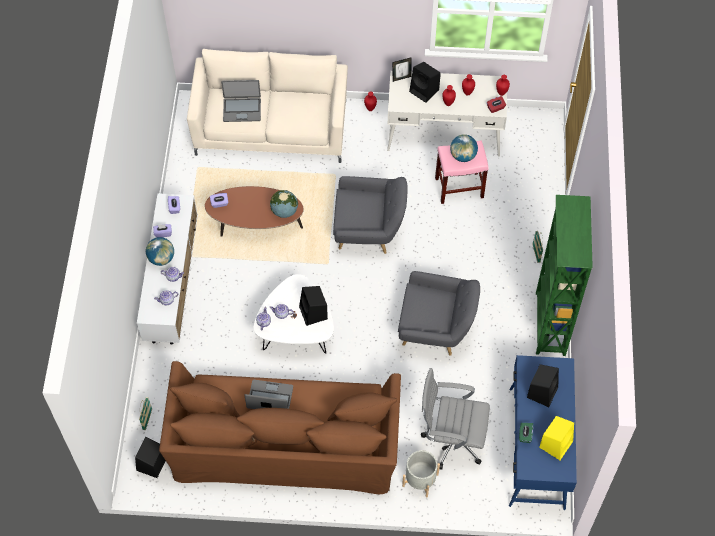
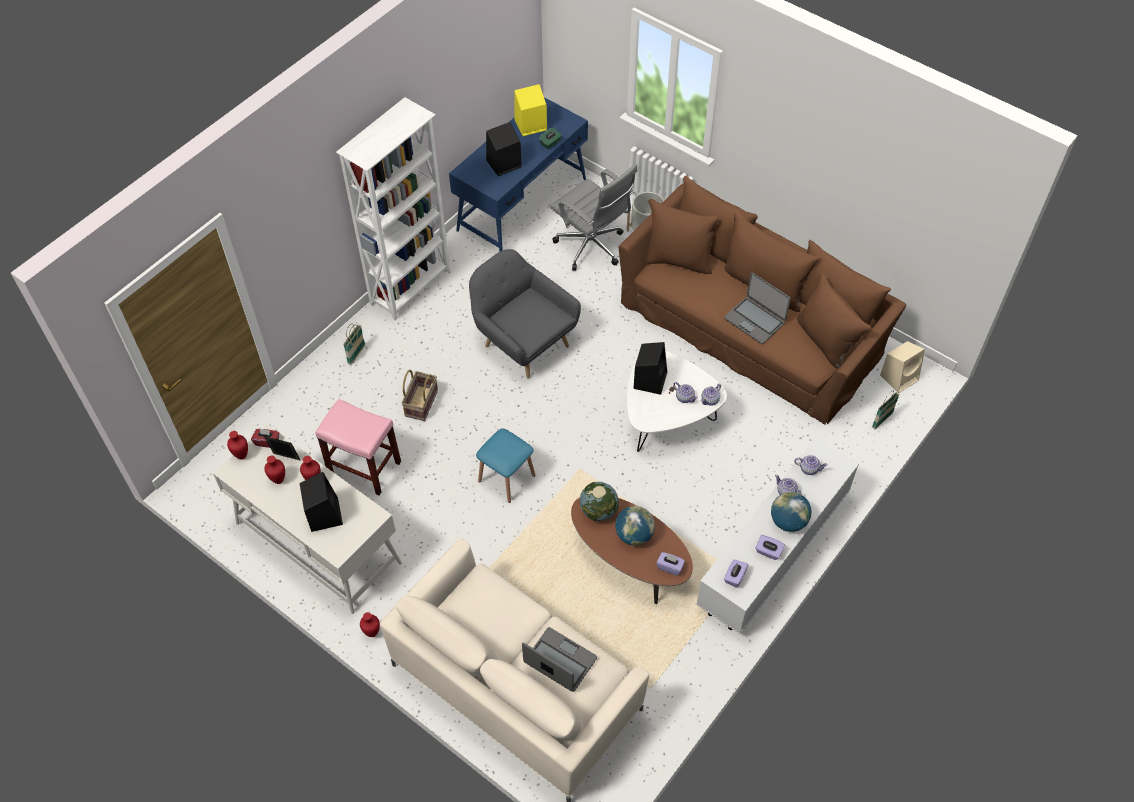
camera: 145 degrees left, 5 degrees down
(151, 465) = (899, 377): black speaker -> beige speaker
(368, 232) = (506, 478): grey armchair -> blue stool
(401, 77) = (334, 549): picture frame -> picture frame (286, 459)
(463, 156) = (354, 423): globe -> globe (634, 535)
(464, 246) = (421, 403): none -> basket
(549, 324) = (411, 287): green bookcase -> white bookcase

